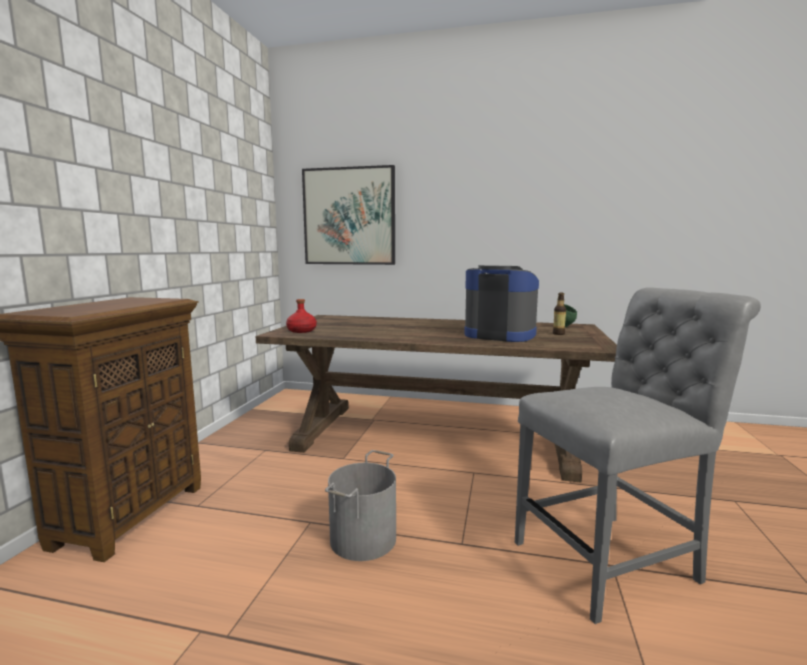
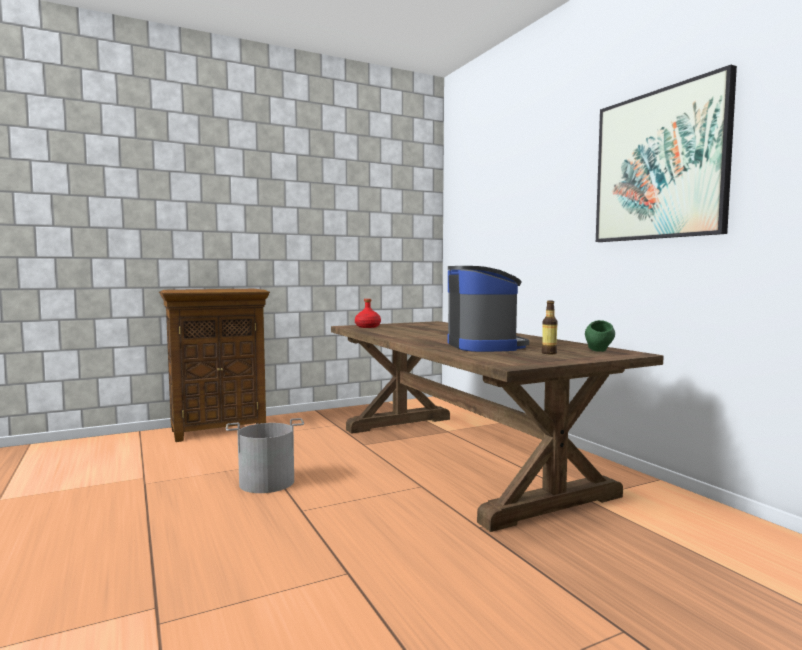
camera: 50 degrees right, 5 degrees down
(349, 216) = (485, 224): picture -> picture (659, 165)
(613, 560) = (358, 572): grey chair -> none

